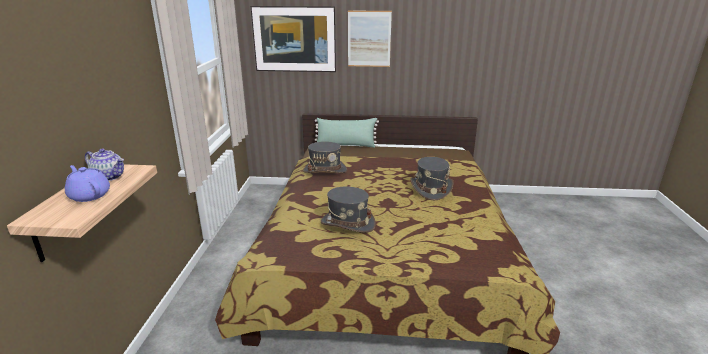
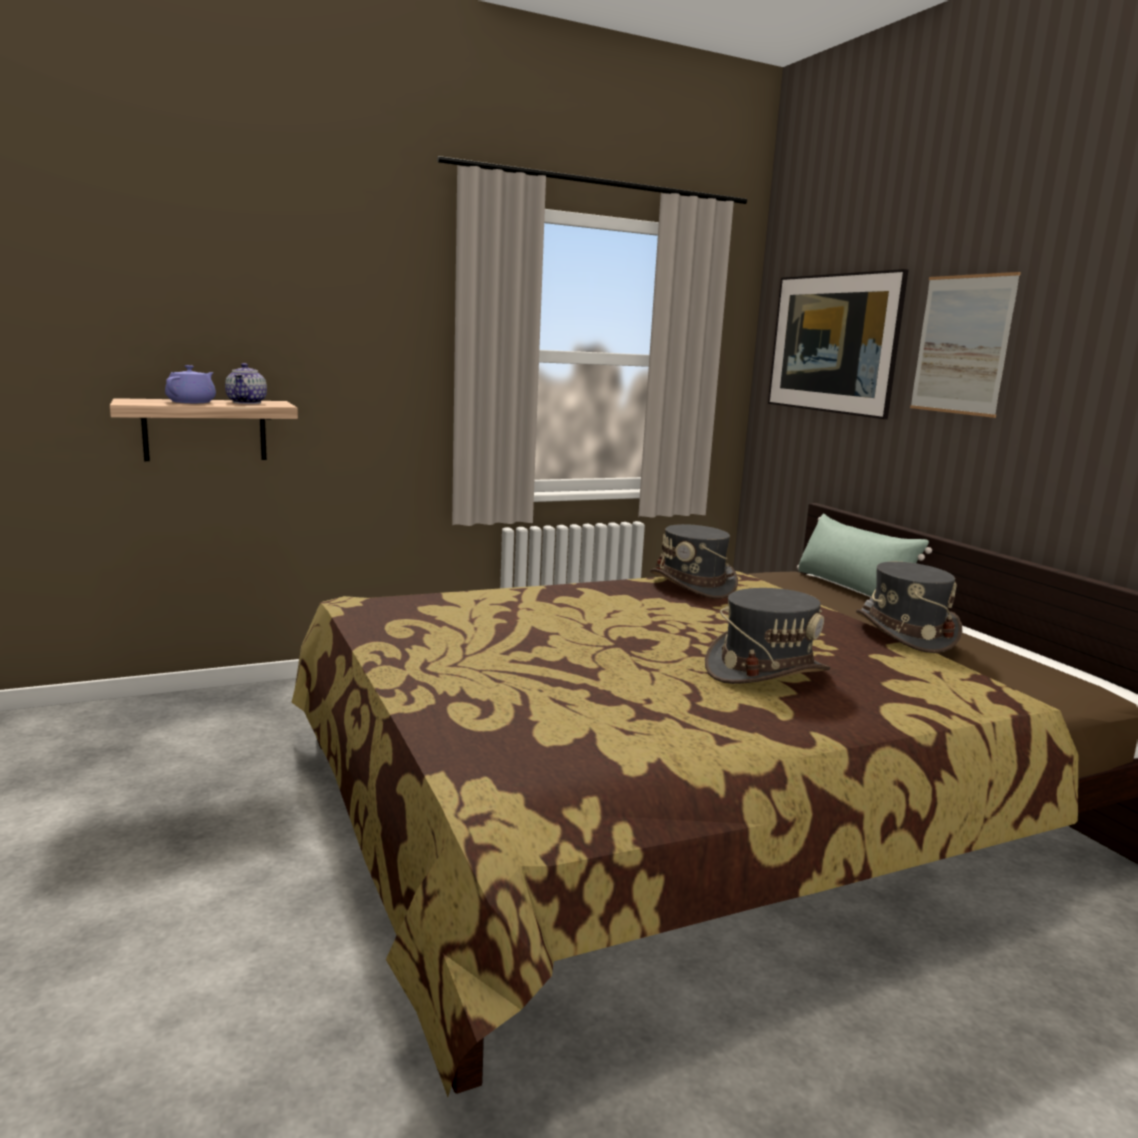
camera: 60 degrees right, 10 degrees down
(347, 223) = (511, 626): grey hat -> grey hat (905, 634)

